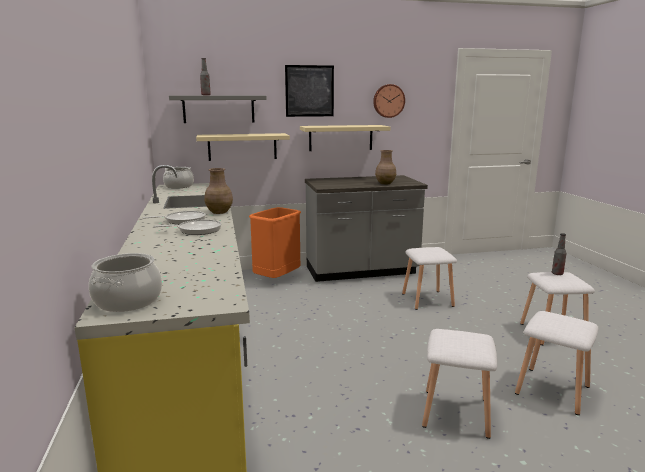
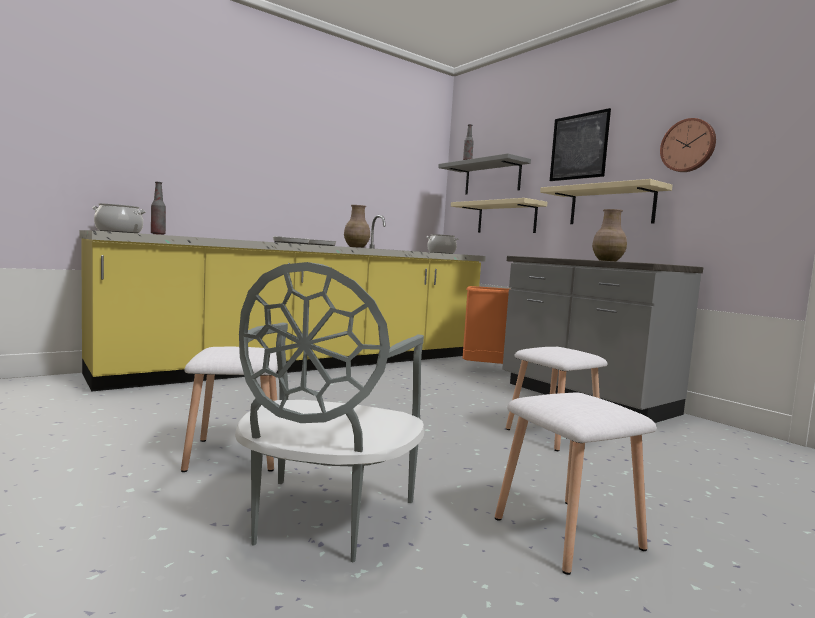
camera: 65 degrees right, 10 degrees down
(553, 391) = (324, 519): white stool -> grey chair
(557, 274) = (595, 400): bottle -> bottle (158, 234)

